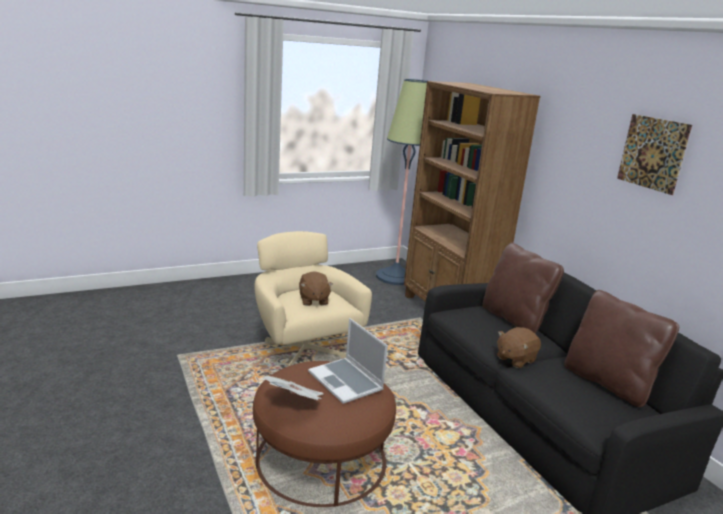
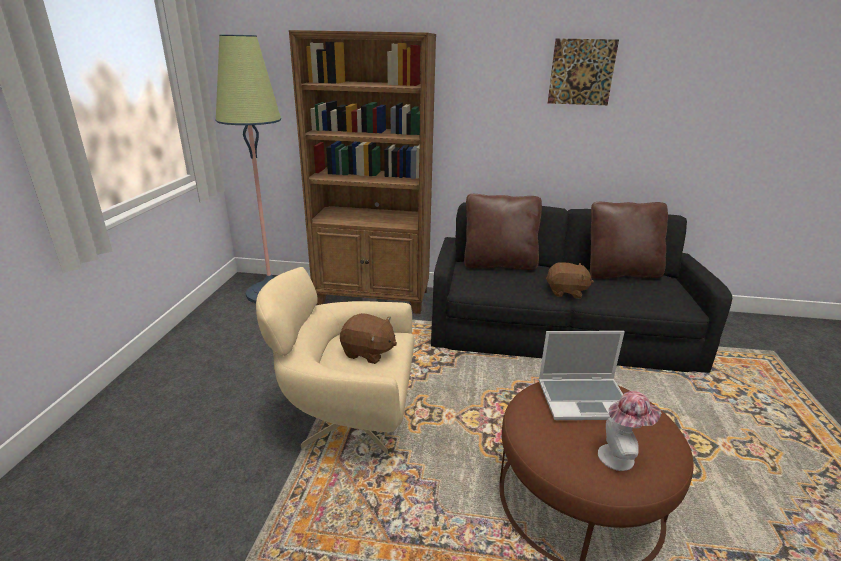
camera: 55 degrees left, 5 degrees up
(295, 402) = (620, 457): newspaper -> hat
(515, 359) = (566, 292): brown plush toy -> brown plush toy turned 75 degrees counterclockwise

